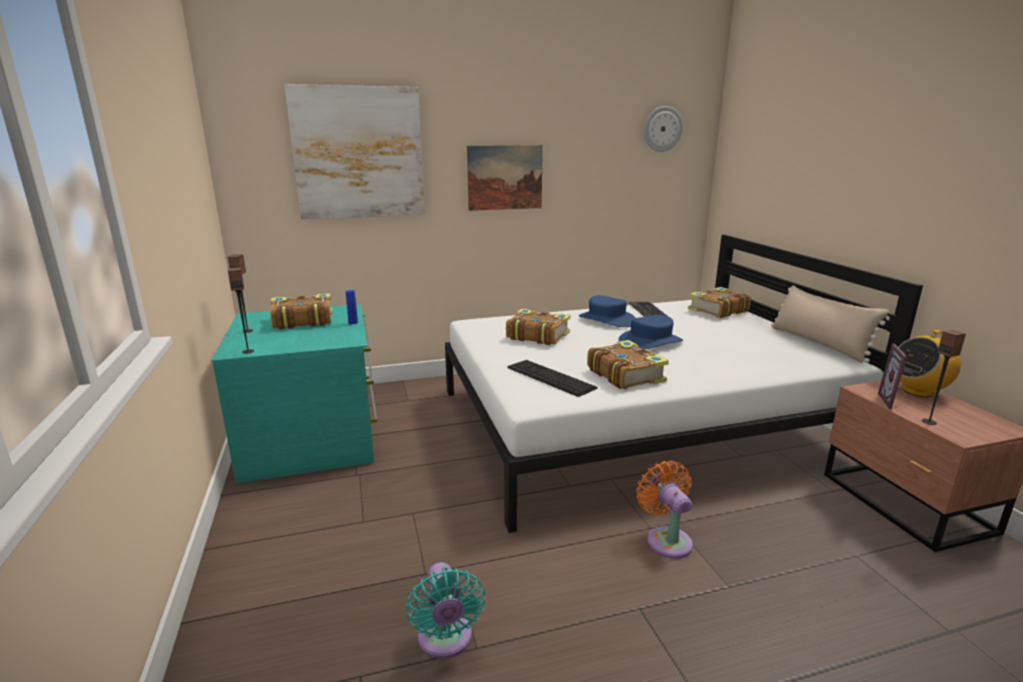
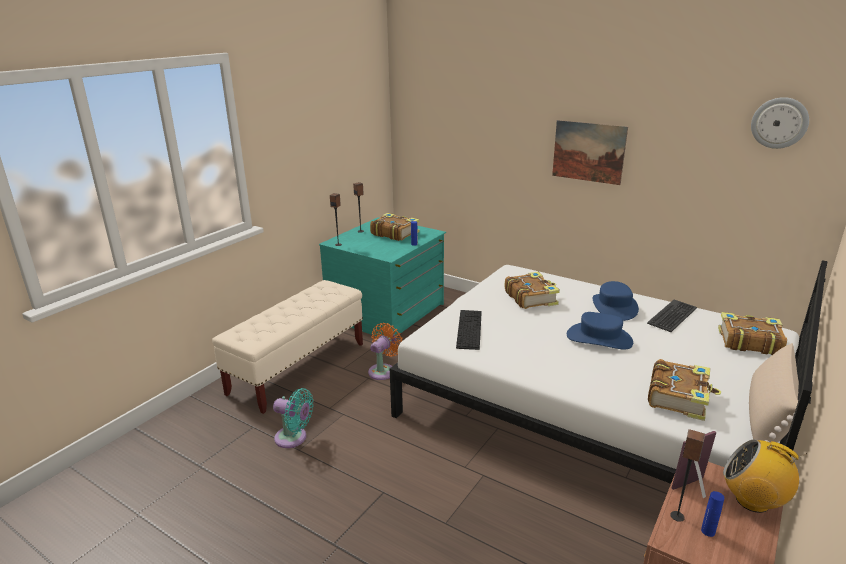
camera: 50 degrees right, 5 degrees up
(297, 559) = (298, 368): none -> beige bench
(358, 153) = (475, 118): picture -> none
(445, 641) = (293, 438): turquoise fan -> turquoise fan turned 105 degrees counterclockwise
(625, 375) = (519, 351): book -> book (679, 397)
(666, 539) = (461, 478): orange fan -> orange fan (383, 370)
(953, 420) = (708, 531): none -> blue bottle

